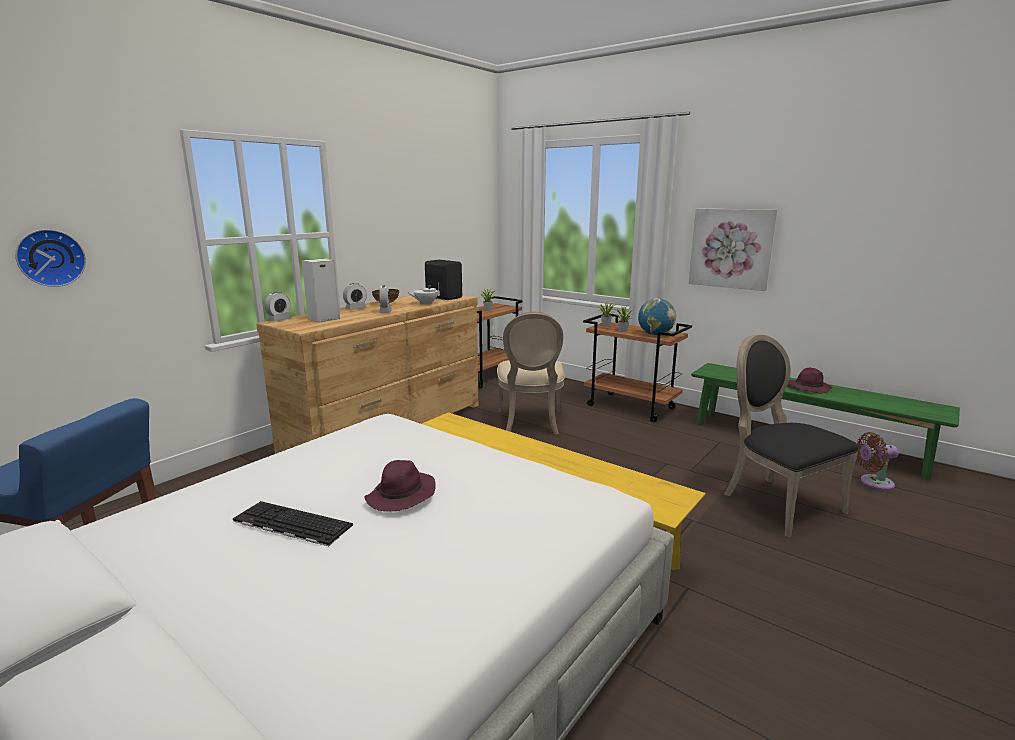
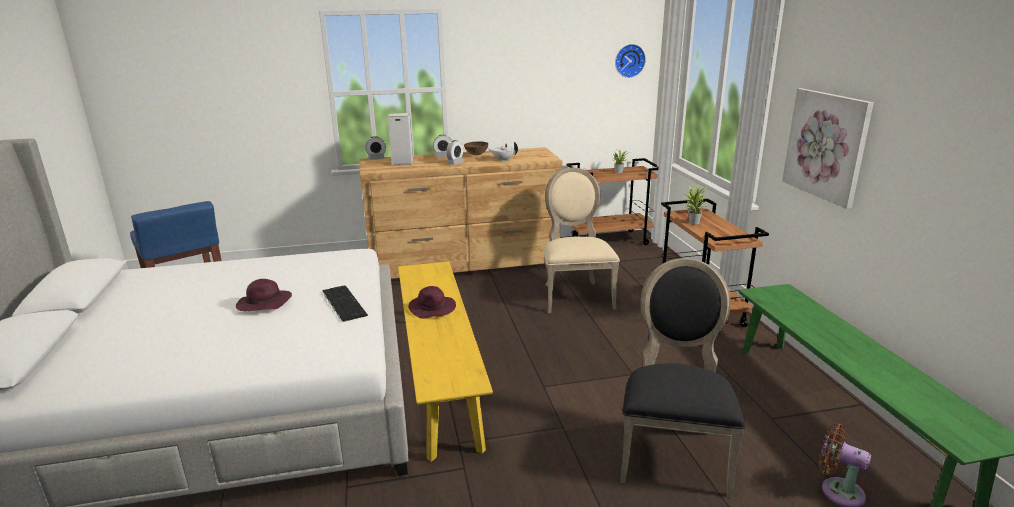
camera: 40 degrees right, 5 degrees up
(50, 258) = (233, 101): wall clock -> wall clock (629, 60)
(290, 524) = (199, 298): keyboard -> keyboard (342, 303)
(444, 297) = (534, 156): black speaker -> none
(530, 423) = (575, 295): beige chair -> beige chair turned 135 degrees clockwise
(655, 334) = (718, 235): globe -> none
(809, 387) = (852, 348): purple hat -> purple hat (433, 309)

